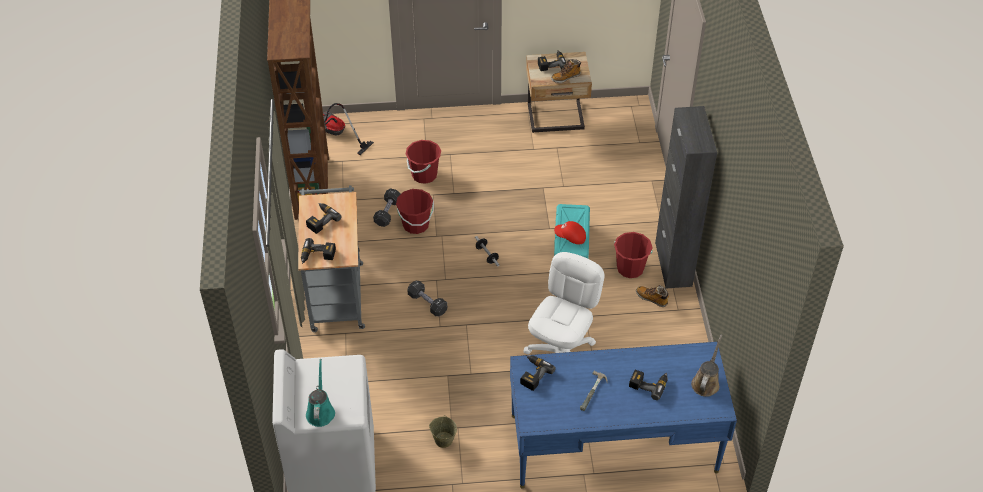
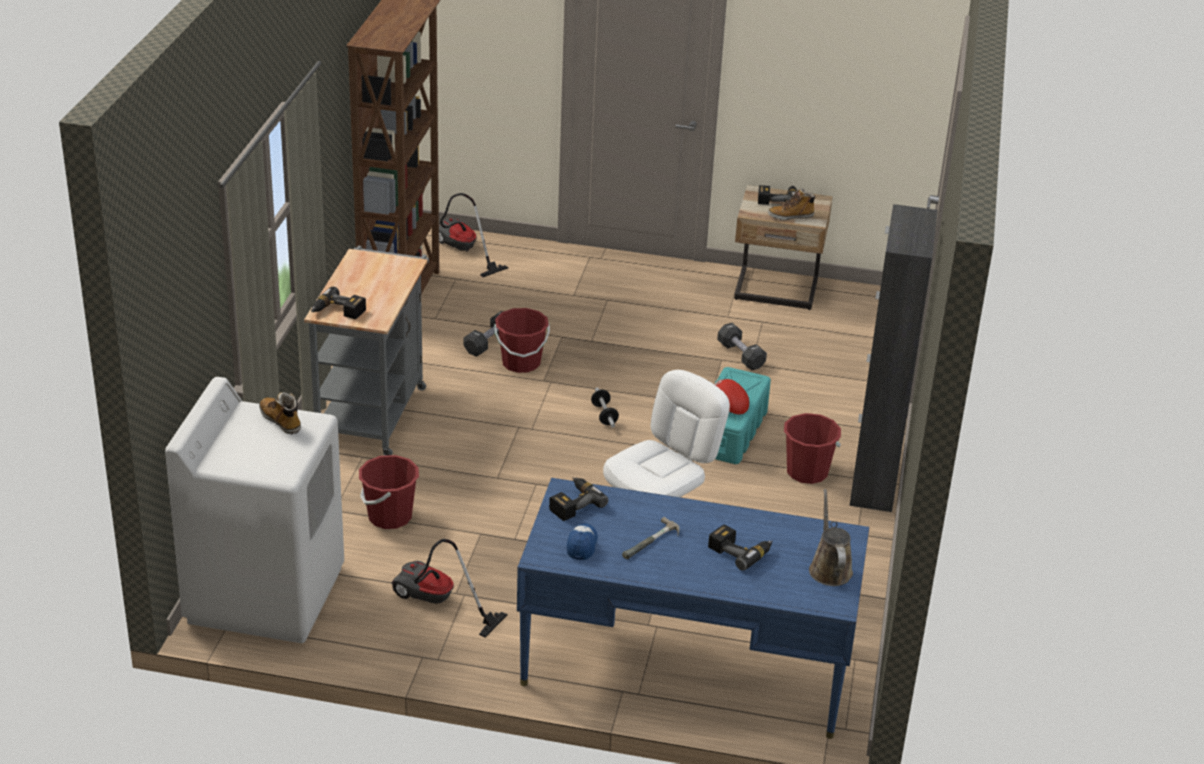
camera: 15 degrees right, 15 degrees down
(320, 220) = (363, 277): power drill -> none
(320, 411) = (242, 460): turquoise watering can -> none
(424, 175) = (560, 314): red bucket -> red bucket (389, 516)
(427, 303) = (493, 449): black dumbbell -> black dumbbell (740, 355)
(443, 439) = (436, 603): beige bucket -> vacuum cleaner
(552, 407) = (582, 545): none -> cap
(652, 298) = (823, 513): boot -> boot (281, 421)
(706, 382) = (829, 568): brown watering can -> brown watering can turned 45 degrees counterclockwise

